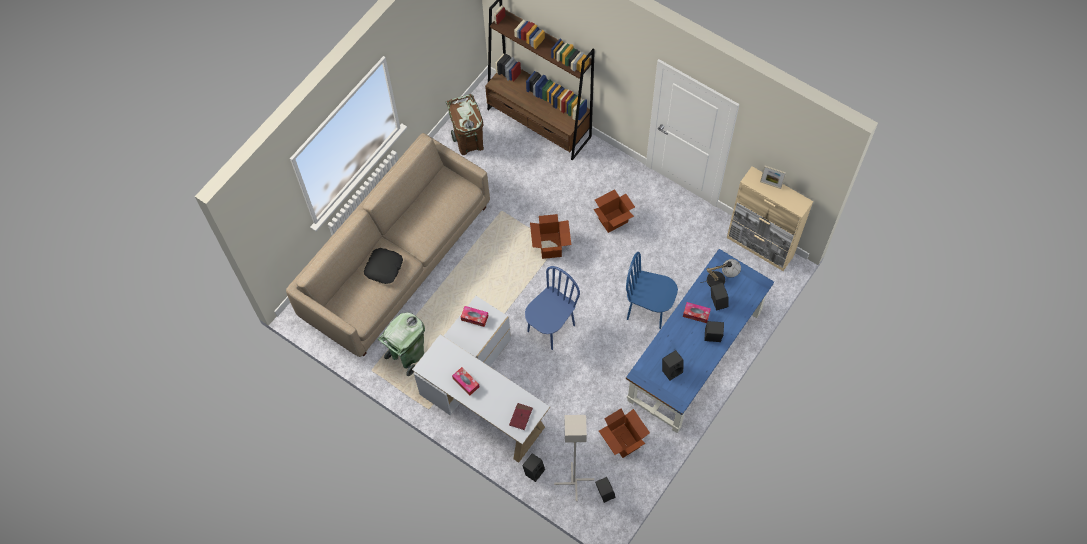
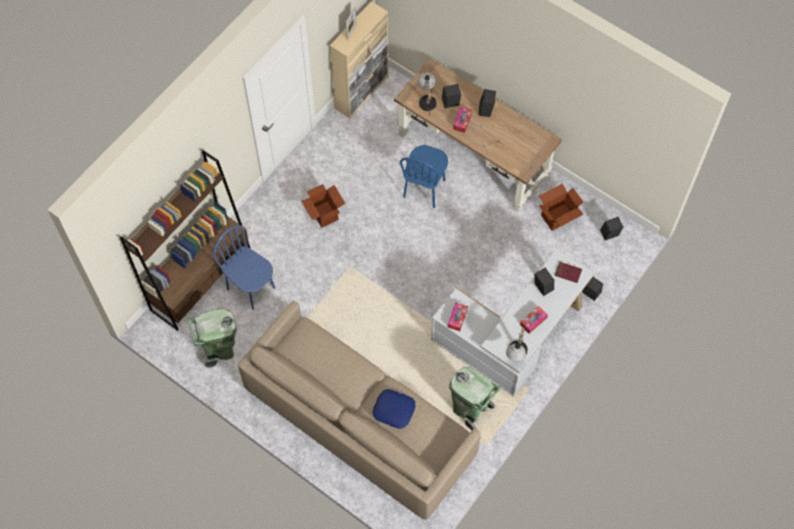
camera: 90 degrees left, 0 degrees up
(384, 268) = (394, 410): black pillow -> blue pillow
(430, 366) = (516, 355): none -> table lamp
(469, 143) = (219, 349): brown trash can -> green trash can
(550, 245) = (349, 272): cardboard box -> none
(550, 328) = (441, 275): blue chair -> blue chair (251, 288)
(574, 482) = (599, 259): grey floor lamp -> none
(671, 370) = (519, 145): black speaker -> black speaker (542, 287)
(694, 357) = (474, 154): blue desk -> brown desk

